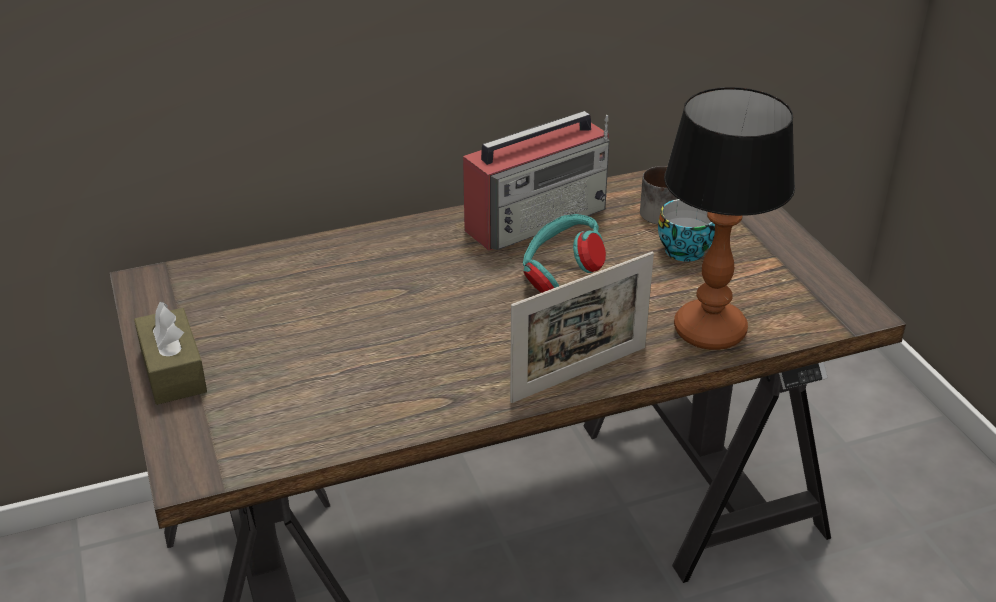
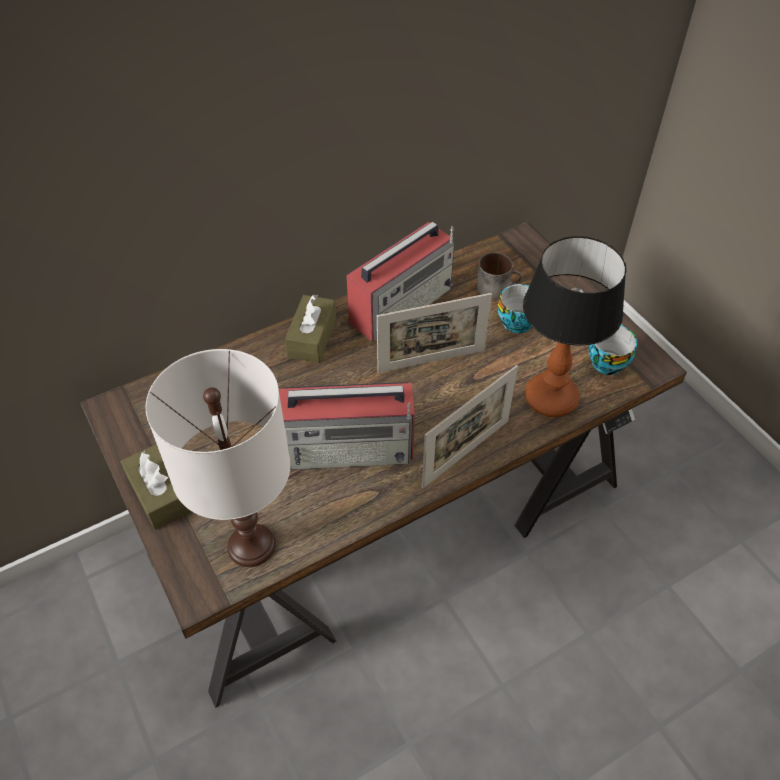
camera: 10 degrees left, 15 degrees up
(270, 434) = (250, 546): none -> white table lamp
(414, 240) = (312, 337): none -> brown tissue box
(430, 352) = (351, 448): none -> radio
(560, 277) = (431, 361): turquoise headphones -> picture frame
(796, 301) = (607, 361): none -> cup

